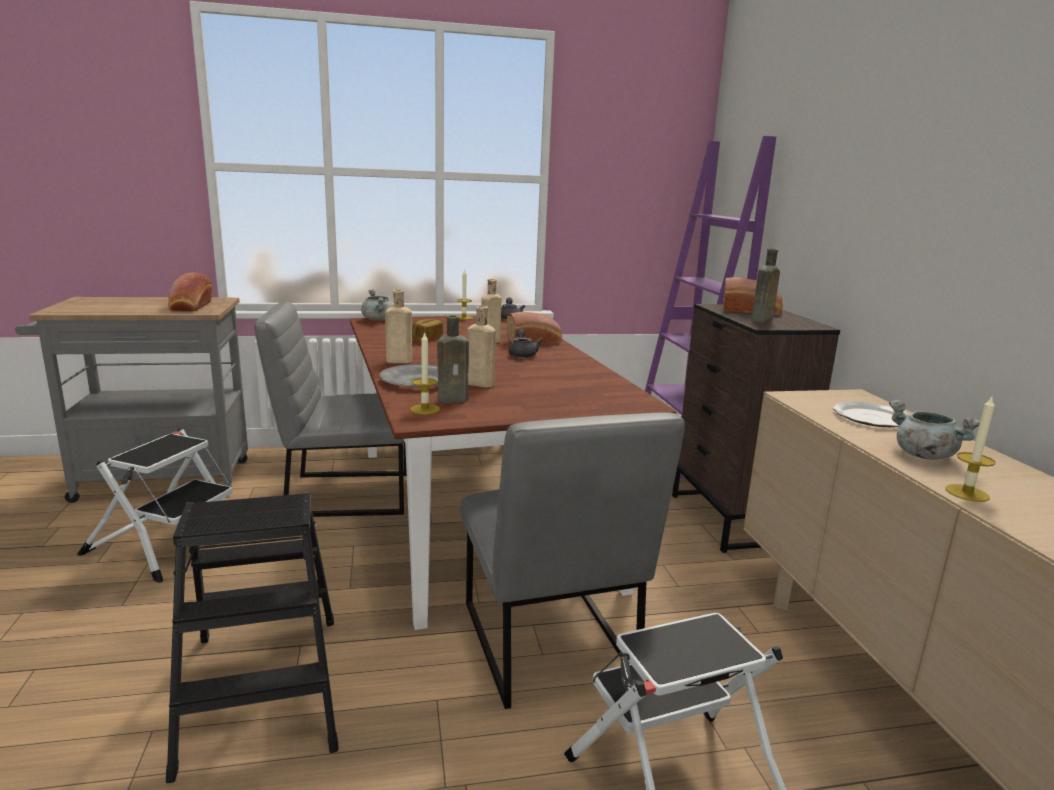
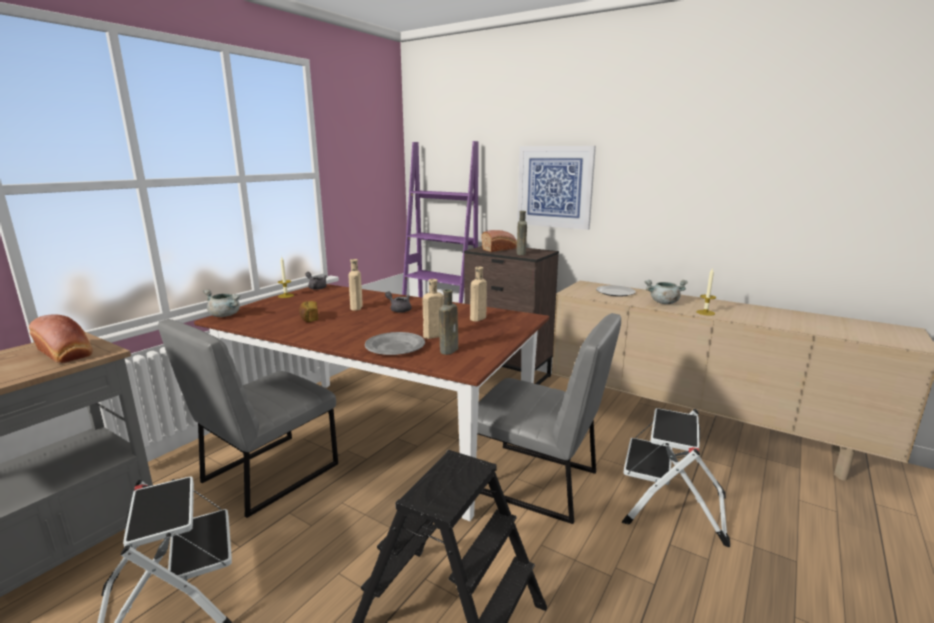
camera: 45 degrees left, 0 degrees up
(397, 361) = (341, 340): beige bottle -> beige bottle (477, 319)
(425, 409) = (453, 362): candle -> none
(535, 341) = (381, 299): bread -> none
(856, 214) = (554, 187): none -> picture

